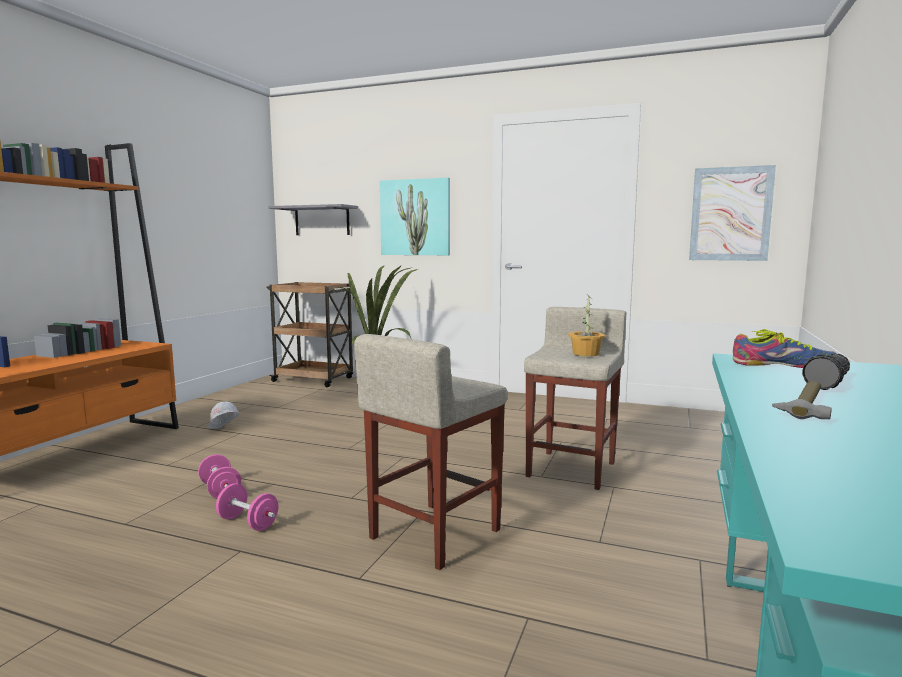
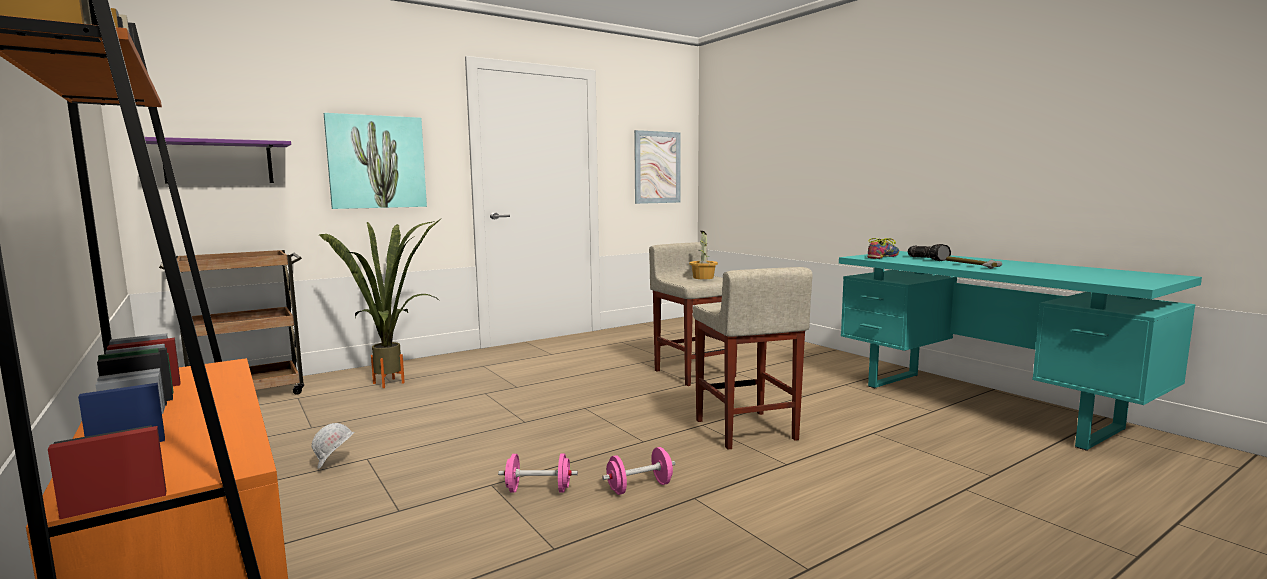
camera: 55 degrees left, 0 degrees up
(322, 221) = (219, 162): grey shelf -> purple shelf

